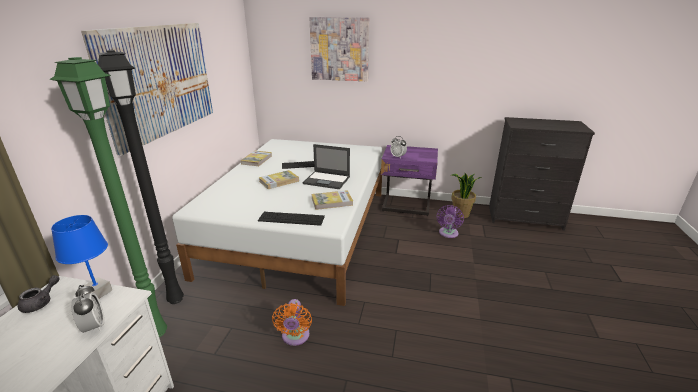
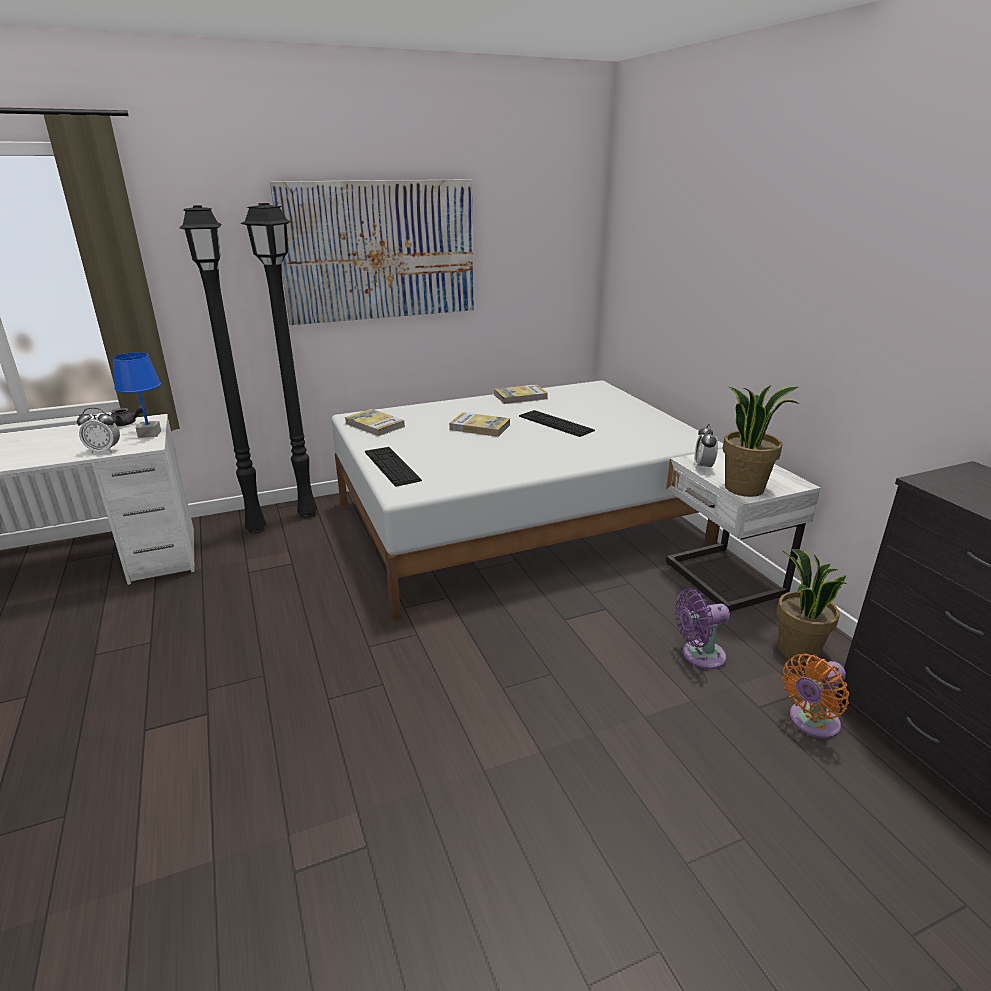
camera: 55 degrees right, 0 degrees up
(94, 327) = (104, 451): alarm clock -> alarm clock turned 60 degrees clockwise
(158, 331) = (257, 528): green floor lamp -> black floor lamp
(295, 337) = (307, 609): orange fan -> orange fan (810, 723)
(327, 180) = (528, 450): laptop -> none
(332, 202) = (468, 472): book -> book (375, 425)
(339, 49) = (703, 239): picture -> none
(406, 206) = (722, 580): purple nightstand -> white nightstand
(425, 158) = (744, 488): none -> potted plant

